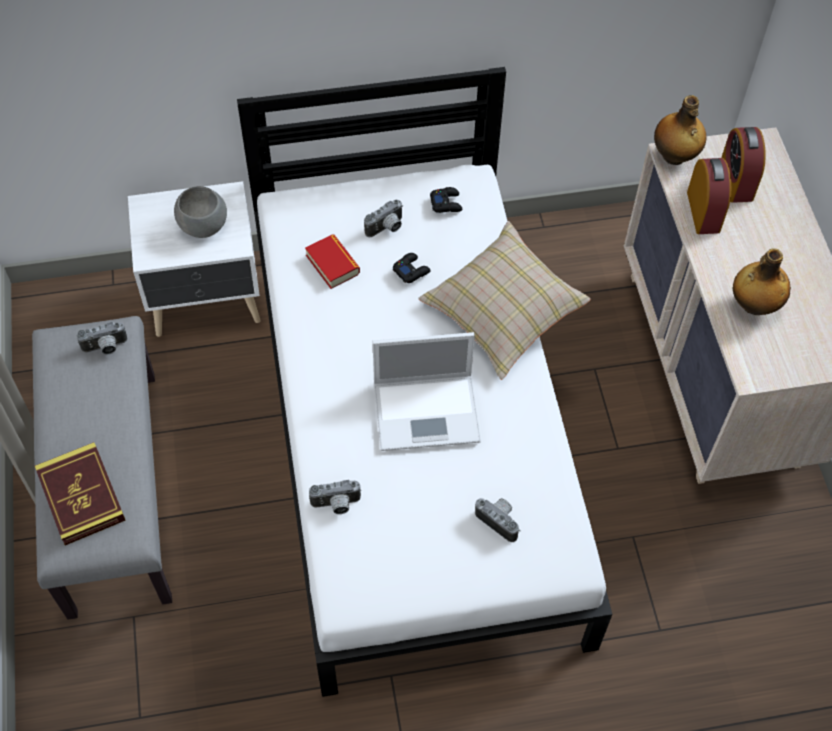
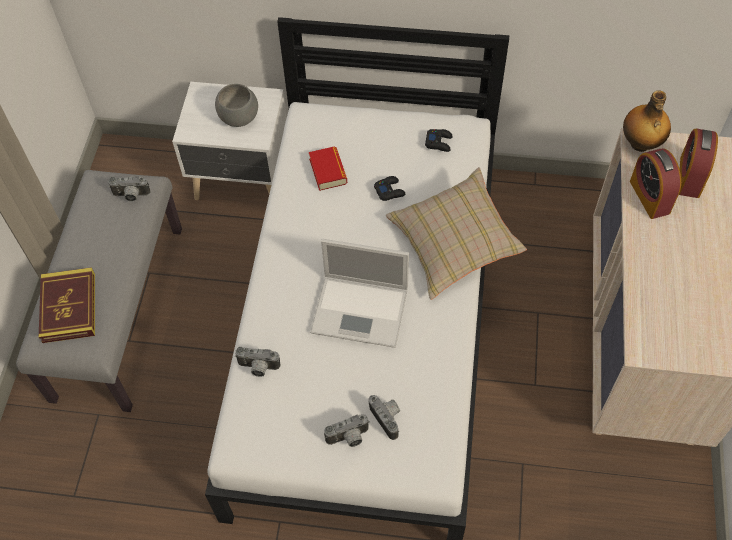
camera: 20 degrees right, 0 degrees up
(387, 228) = (382, 152): camera -> camera (349, 438)
(703, 211) = (649, 197): alarm clock -> alarm clock turned 150 degrees clockwise
(753, 305) = (667, 289): bottle -> none

